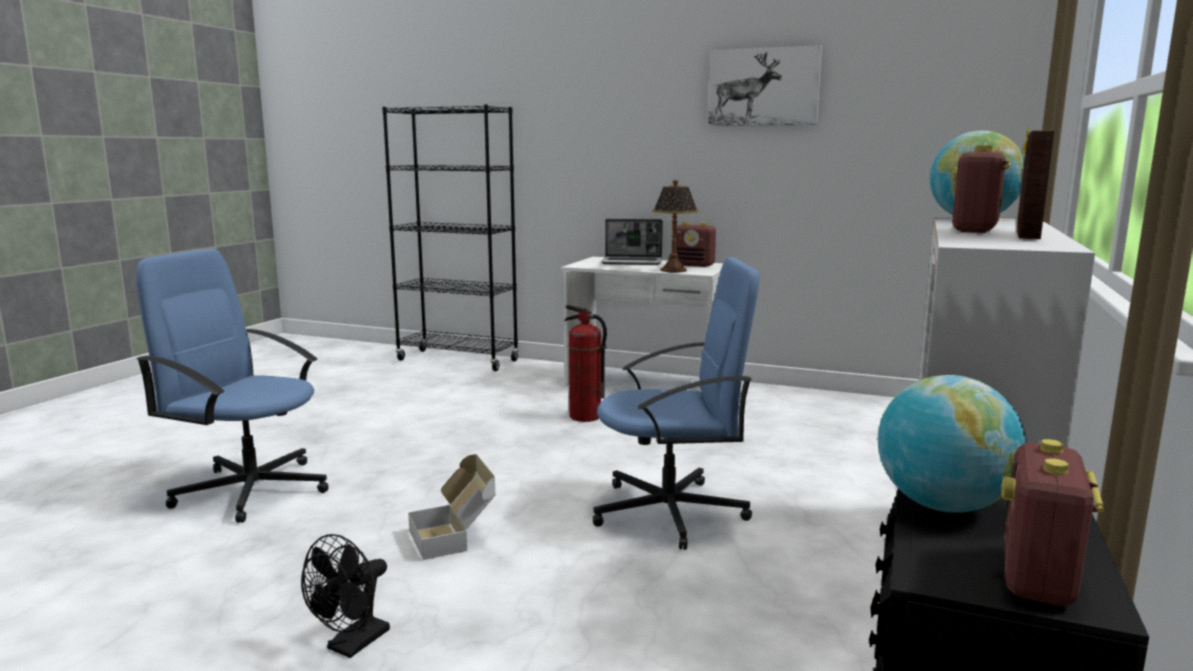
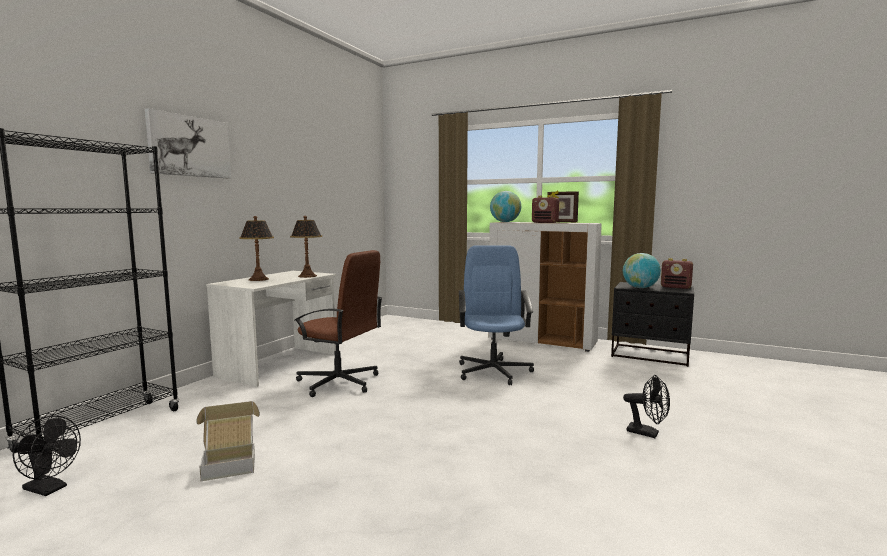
camera: 85 degrees left, 5 degrees down
(251, 489) = (451, 501): blue office chair -> none
(360, 370) = (49, 489): none -> black fan
(455, 537) = (529, 415): cardboard box -> cardboard box (230, 462)
(585, 417) = (339, 382): fire extinguisher -> brown office chair
(633, 262) = (259, 279): laptop -> table lamp
(694, 265) = (290, 273): radio -> none
(764, 87) = (296, 159): picture -> picture (189, 146)

